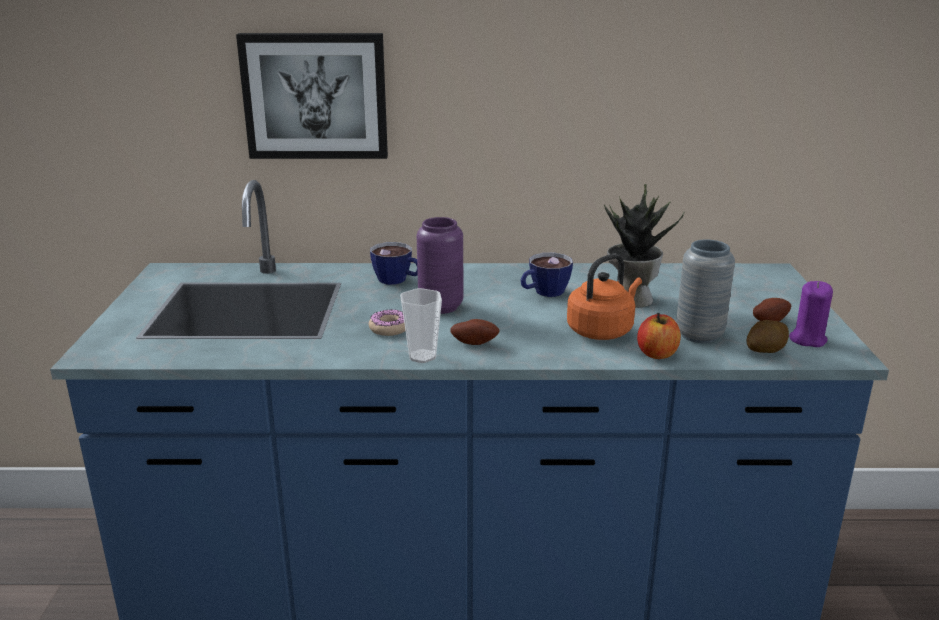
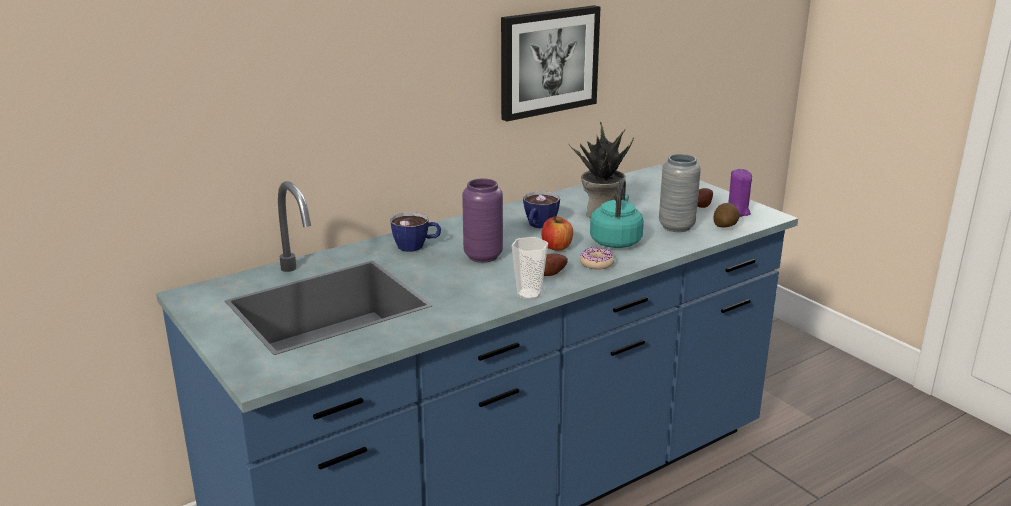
camera: 35 degrees left, 0 degrees up
(315, 96) = (311, 91): picture -> picture (548, 61)
(389, 328) = (472, 283): donut -> donut (596, 263)
(602, 330) = (616, 241): orange kettle -> turquoise kettle
(657, 354) = (670, 246): apple -> apple (557, 247)

